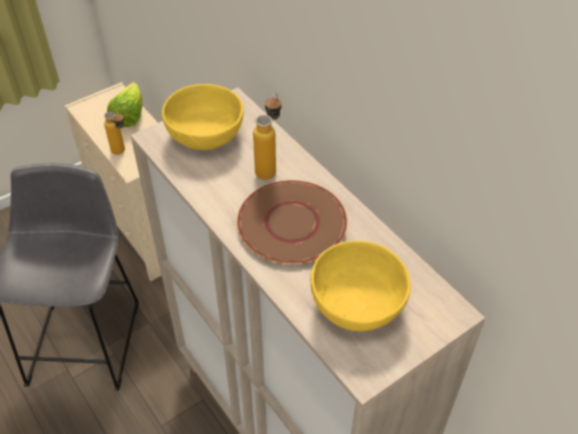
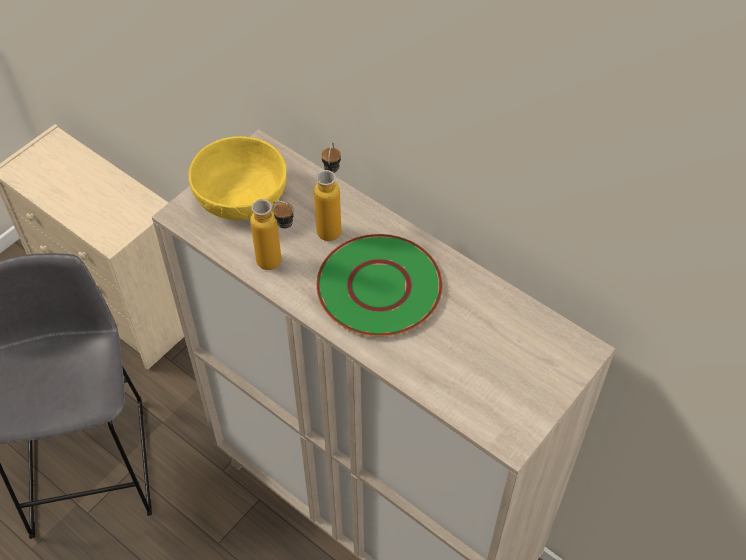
camera: 15 degrees left, 5 degrees up
(122, 153) = (90, 220): bottle -> bottle (278, 264)
(129, 116) = (81, 169): lettuce -> none
(291, 224) = (379, 287): brown plate -> green plate
(358, 302) = (479, 362): yellow bowl -> none

